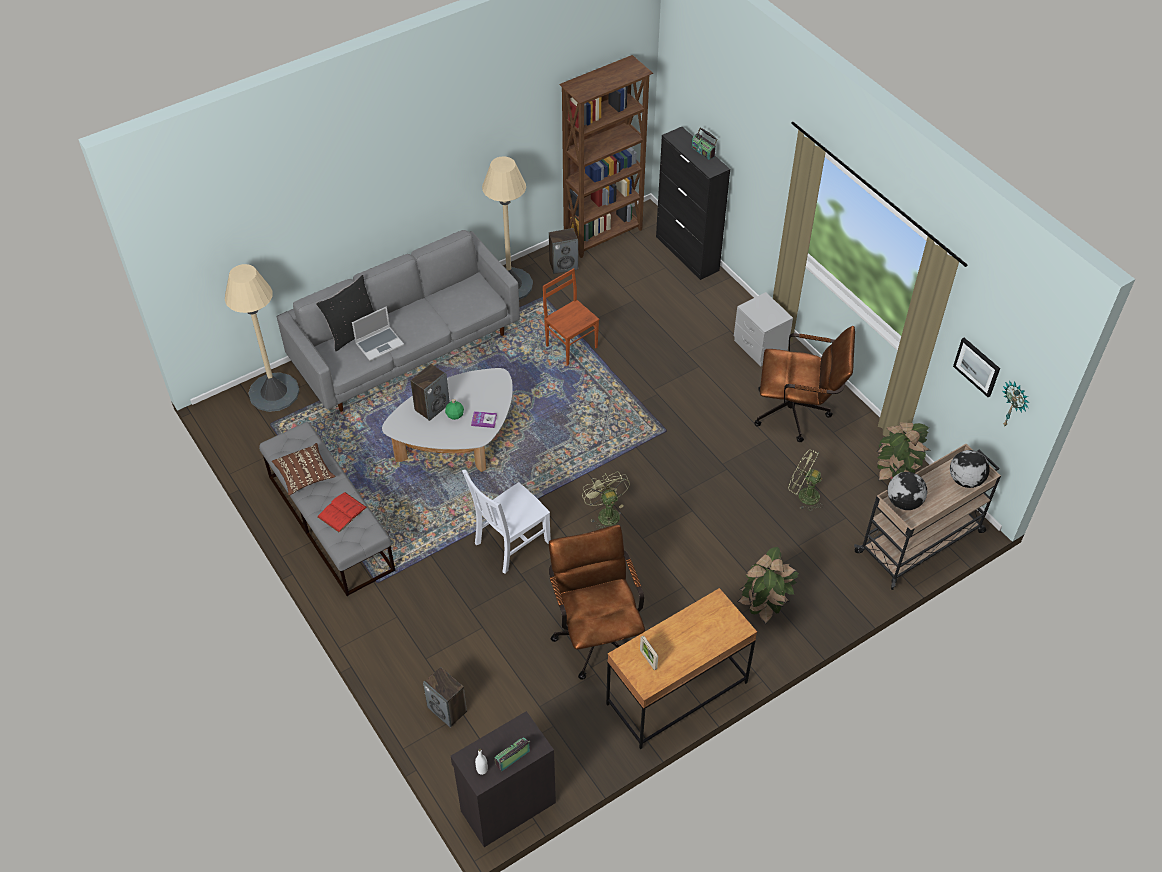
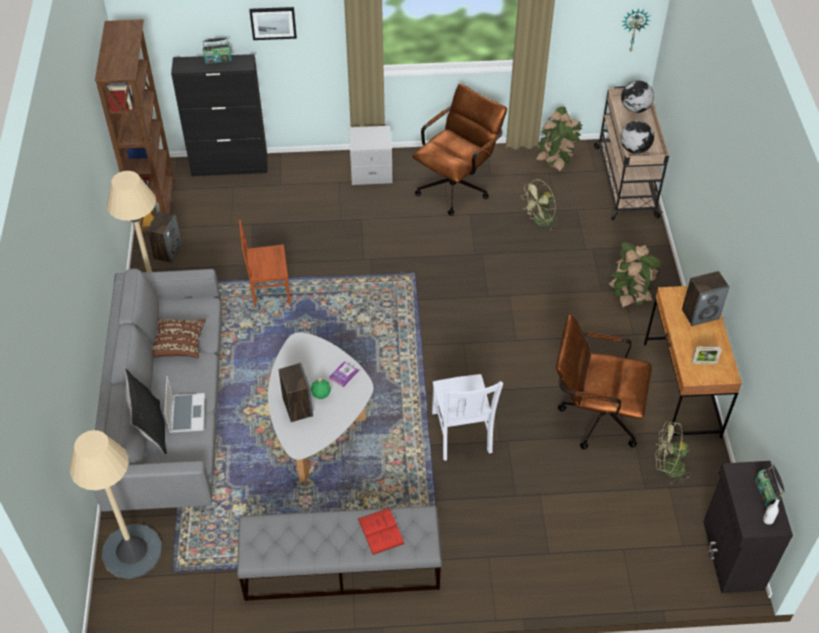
camera: 60 degrees left, 0 degrees up
(304, 475) = (311, 545): brown pillow -> brown pillow (179, 344)
(447, 710) = (612, 559): speaker -> speaker (700, 314)
(605, 513) = (474, 352): green fan -> green fan (667, 468)
(977, 366) = (589, 26): picture -> picture (273, 22)

